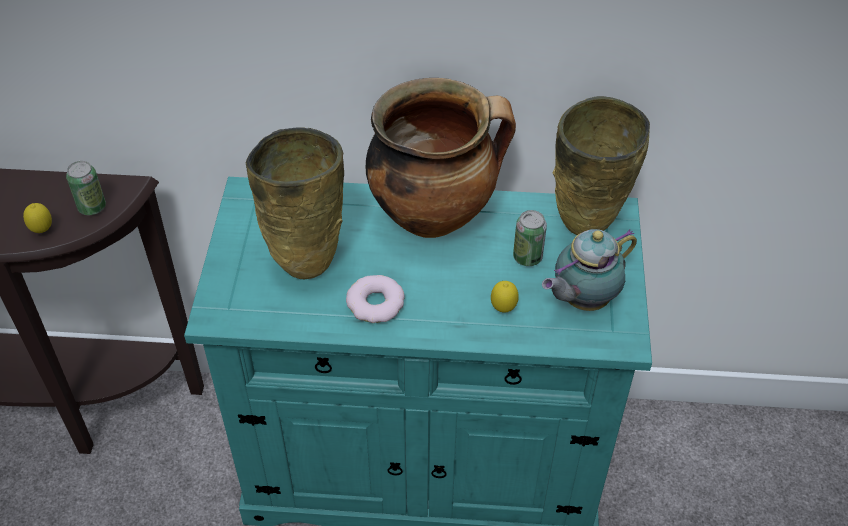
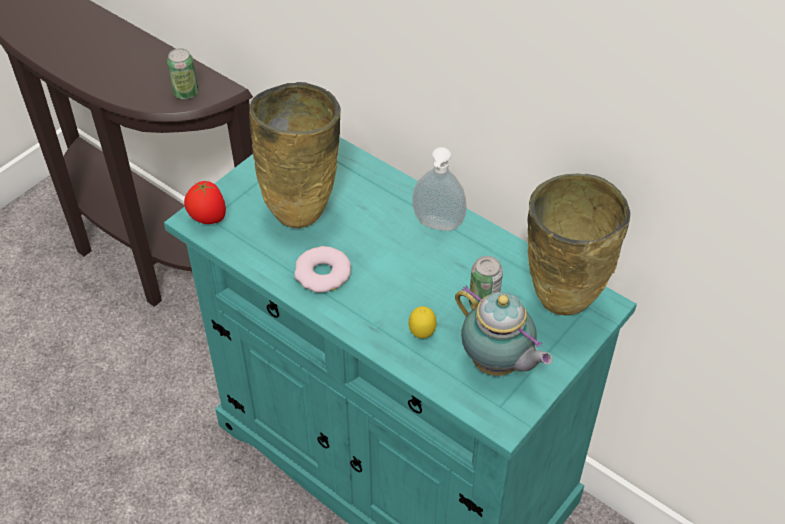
camera: 35 degrees right, 0 degrees up
(42, 231) = (138, 94): lemon -> none
(225, 310) = (208, 219): none -> tomato
(434, 214) = (437, 226): cooking pot -> soap dispenser
(582, 300) = (497, 365): teapot -> teapot turned 135 degrees counterclockwise

